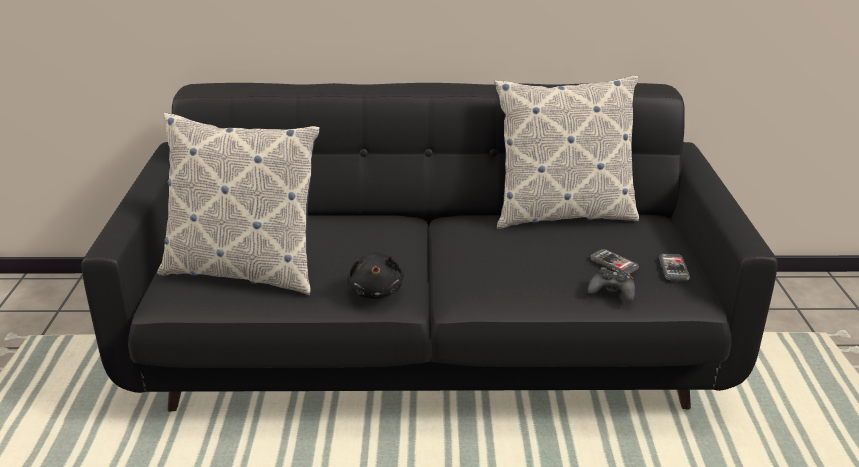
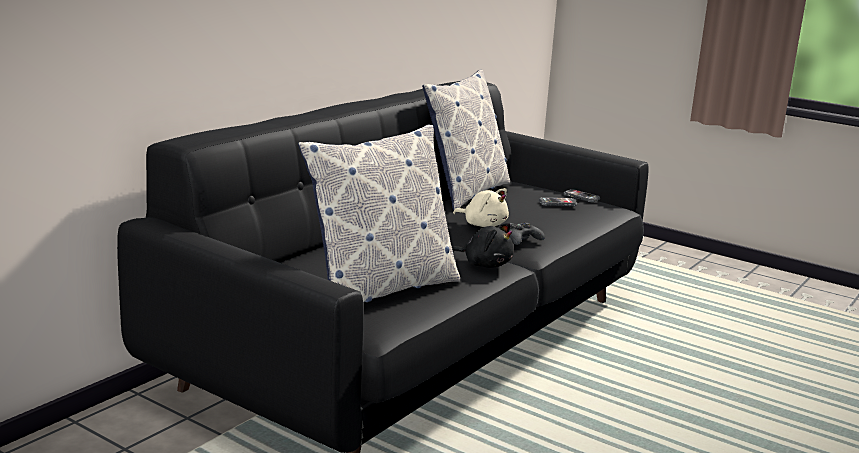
camera: 55 degrees left, 10 degrees down
(481, 253) = (483, 225): none -> beige plush toy
(612, 291) = (586, 215): black game controller -> black game controller (521, 240)

